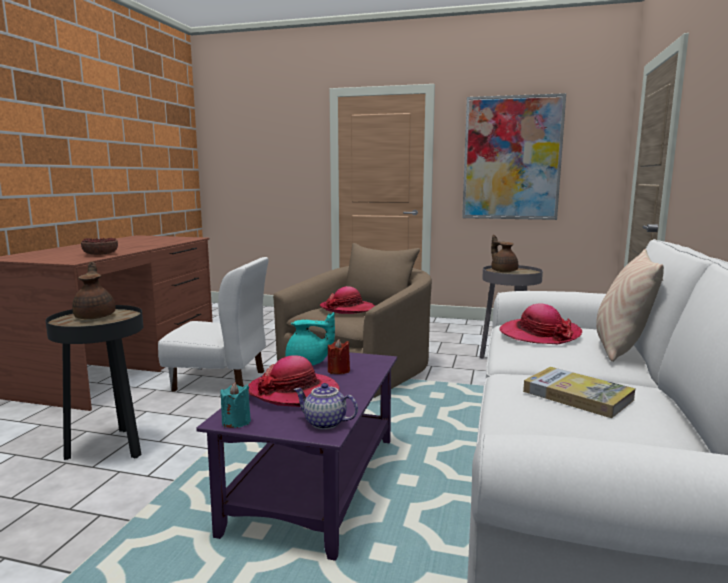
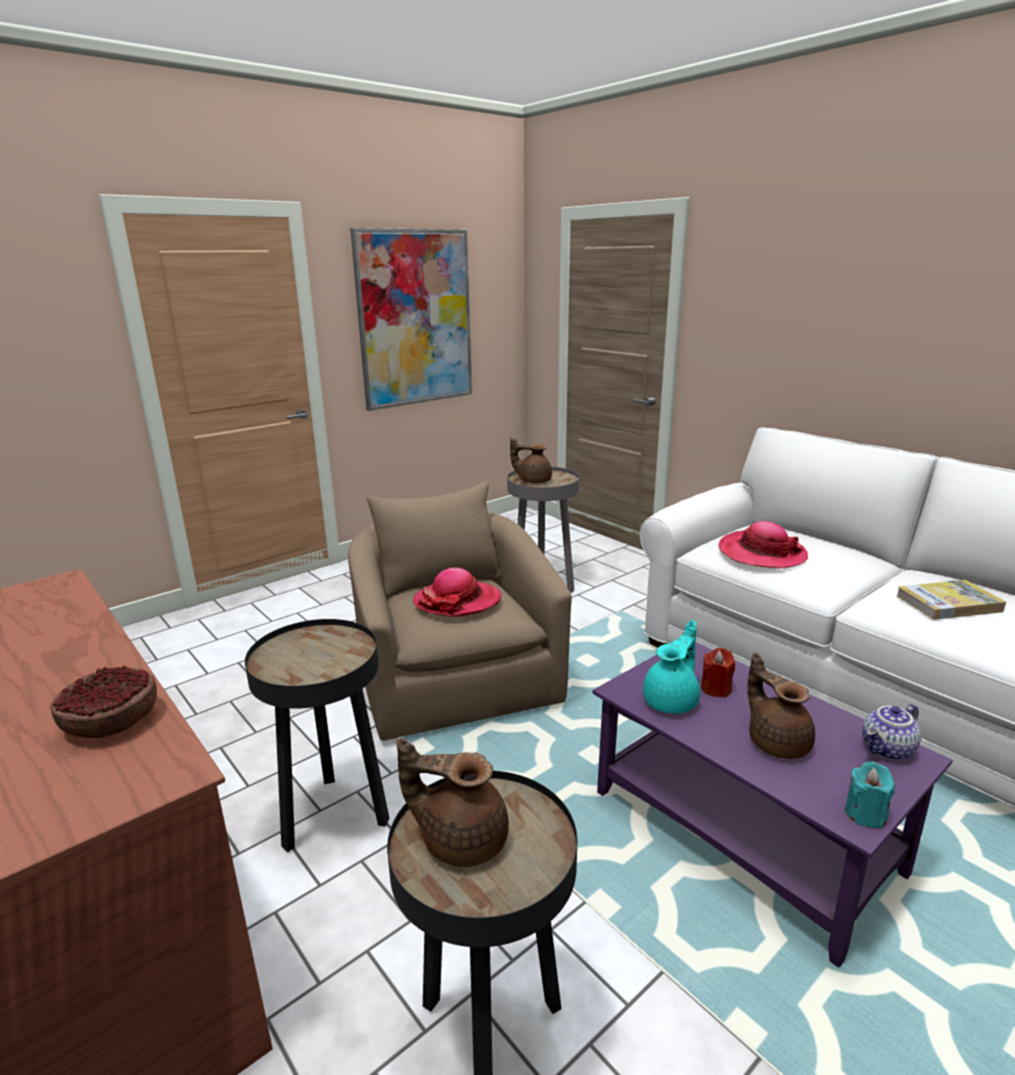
camera: 55 degrees left, 10 degrees up
(220, 381) = (335, 816): white chair -> black side table
(294, 392) = (777, 742): hat -> brown teapot
(620, 349) = (825, 543): beige pillow -> none

